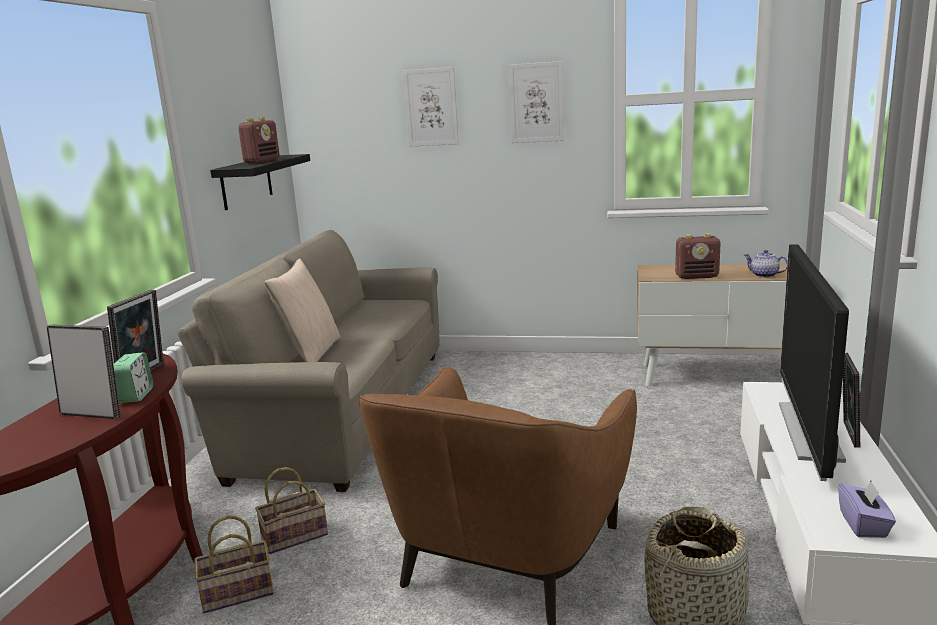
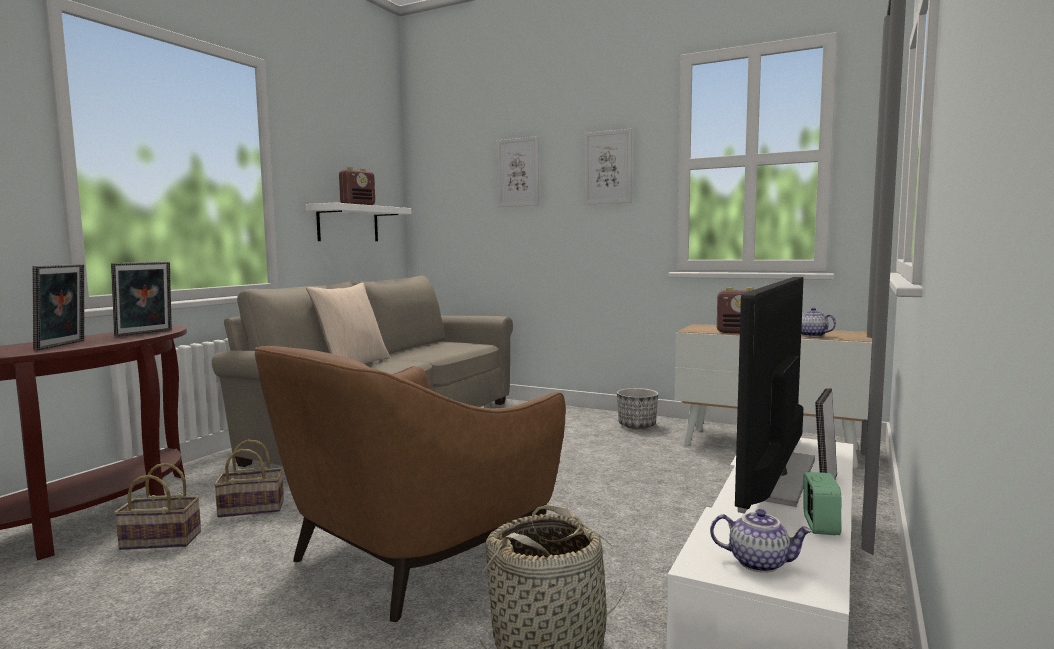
camera: 15 degrees right, 10 degrees down
(93, 414) = (63, 345): picture frame -> picture frame turned 60 degrees clockwise
(136, 396) = (113, 340): alarm clock -> alarm clock (820, 526)
(246, 182) = (348, 224): black shelf -> white shelf
(588, 369) = (637, 426): none -> planter
(864, 525) = (759, 562): purple tissue box -> teapot

